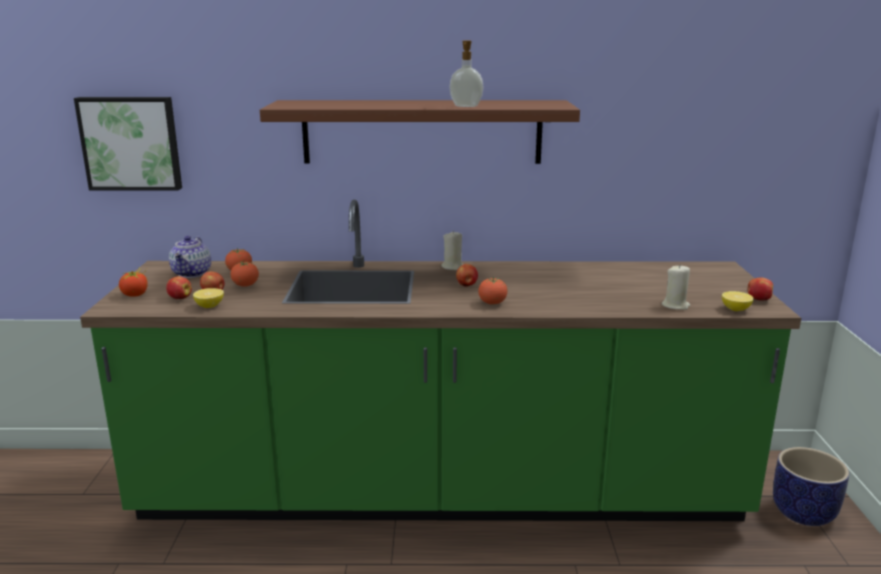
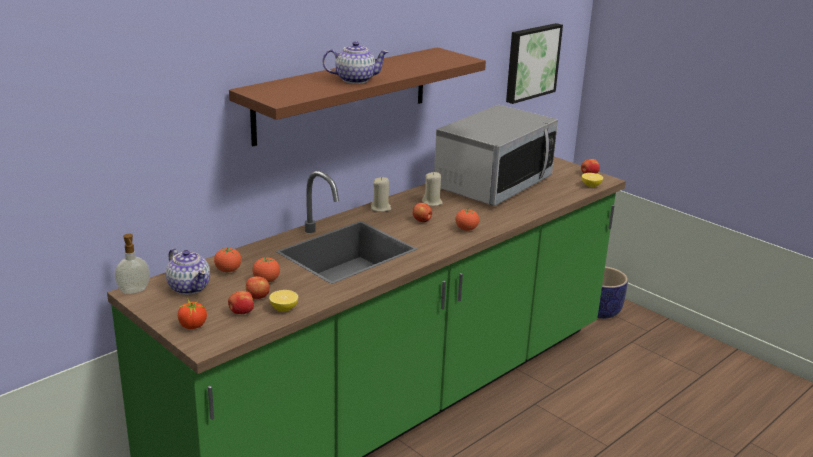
camera: 45 degrees left, 5 degrees up
(131, 143) = (84, 166): picture -> picture (531, 62)
(391, 105) = (355, 80): none -> teapot
(465, 106) = (410, 71): soap dispenser -> soap dispenser (134, 291)
(612, 278) = (493, 184): none -> microwave
(675, 305) = (560, 194): beige candle -> beige candle (432, 202)

